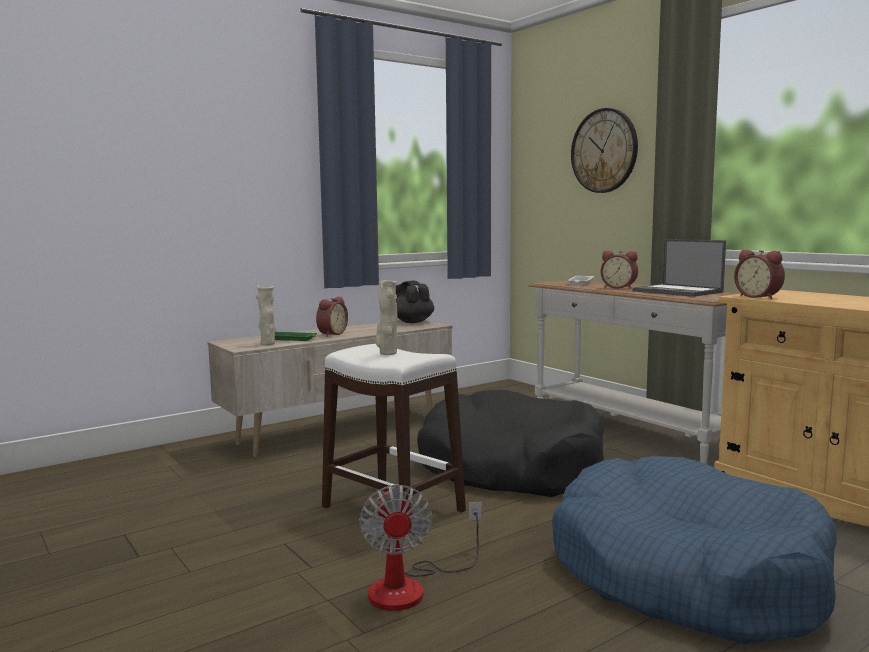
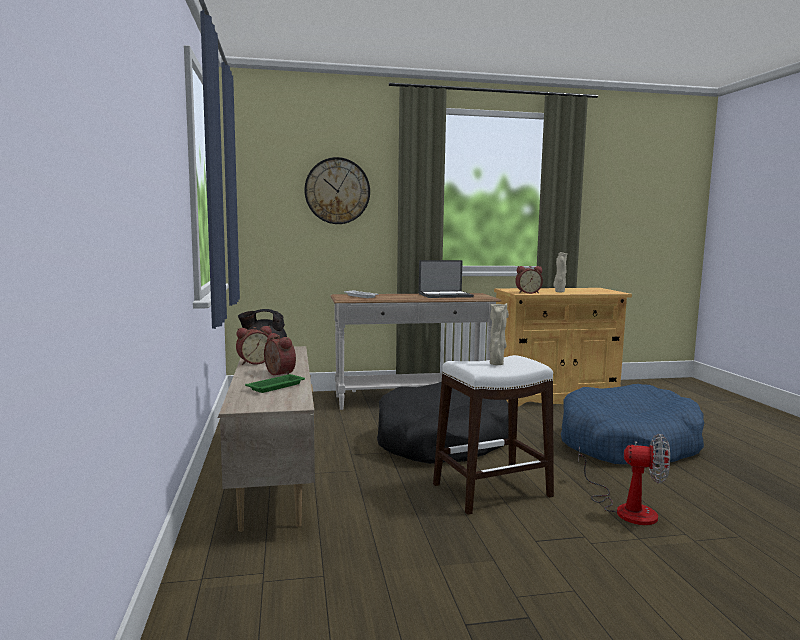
camera: 65 degrees left, 0 degrees up
(268, 344) = (290, 395): beige vase -> beige vase (559, 292)
(619, 287) = (405, 296): alarm clock -> alarm clock (254, 362)

